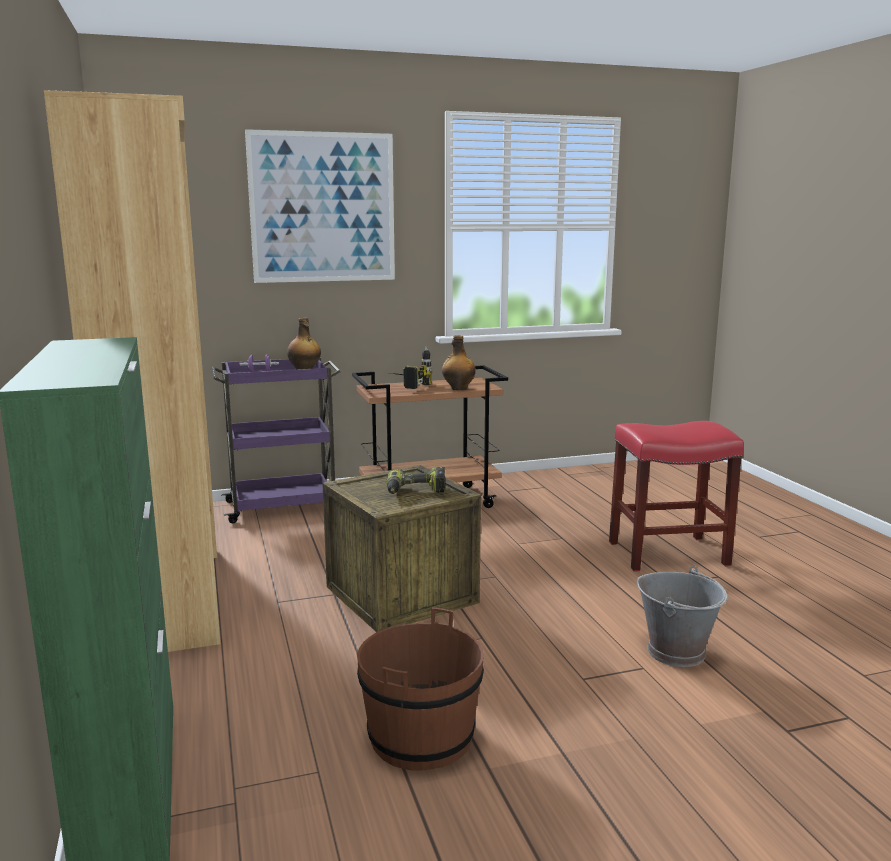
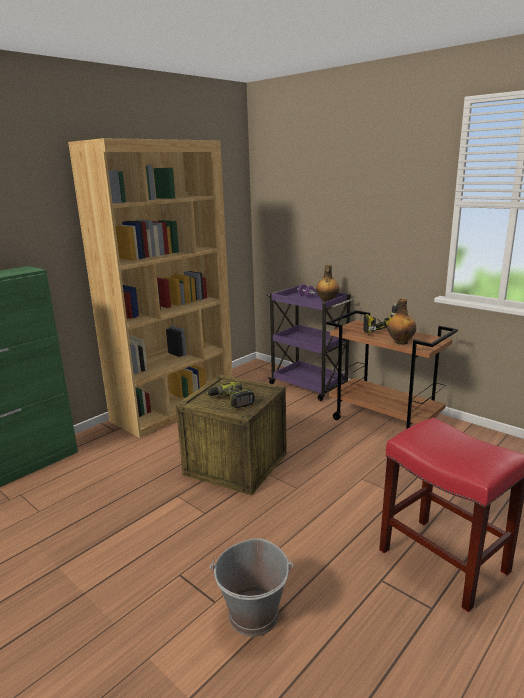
camera: 60 degrees right, 5 degrees up
(323, 208) = (362, 186): picture -> none
(420, 737) = (80, 531): brown bucket -> none

